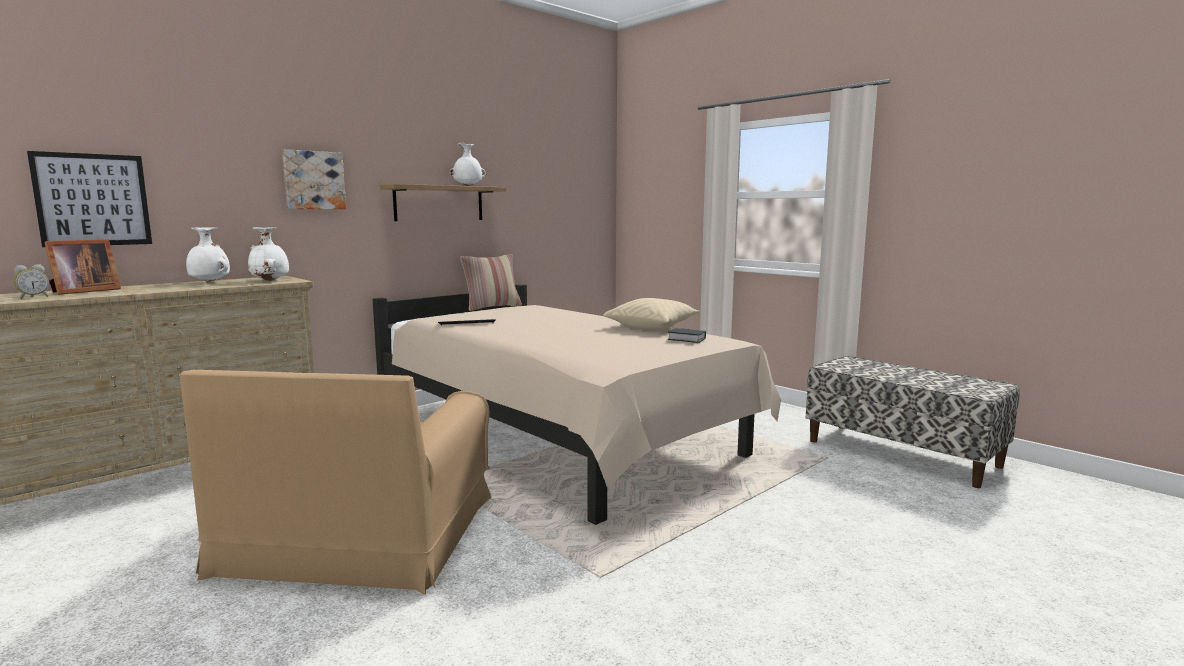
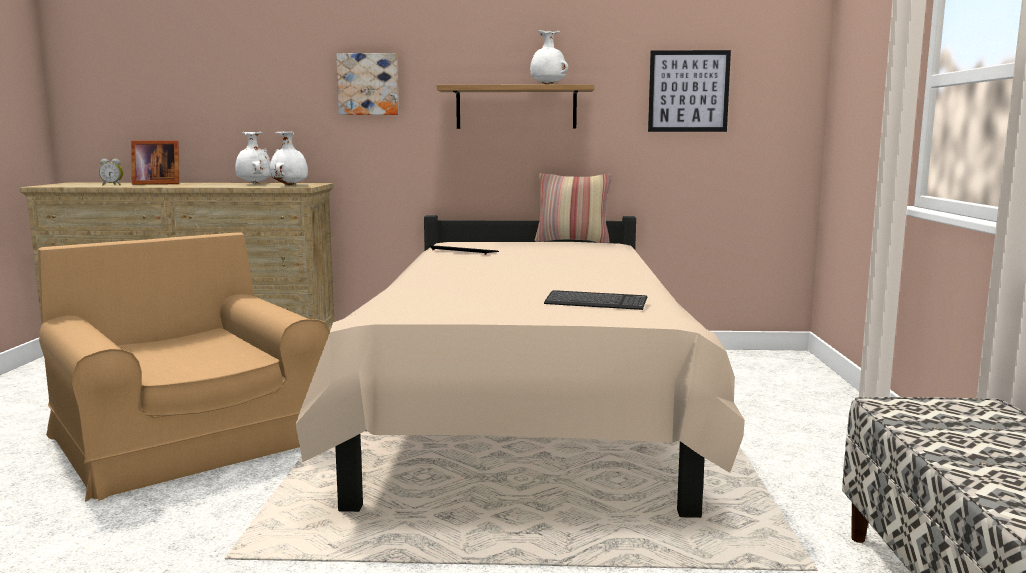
camera: 45 degrees right, 0 degrees up
(93, 200) = (183, 107): picture -> picture (688, 91)
(360, 534) = (189, 439): brown armchair -> brown armchair turned 90 degrees clockwise
(652, 326) = (629, 283): beige pillow -> none
(686, 339) = (595, 303): book -> keyboard

